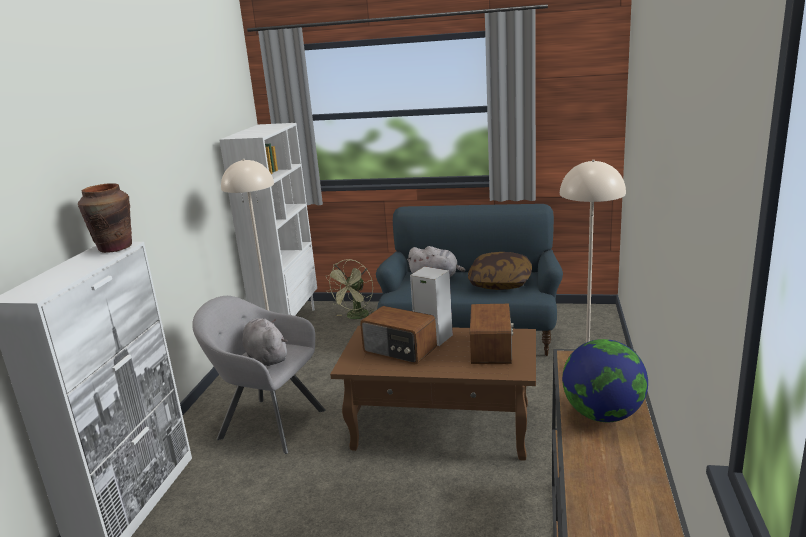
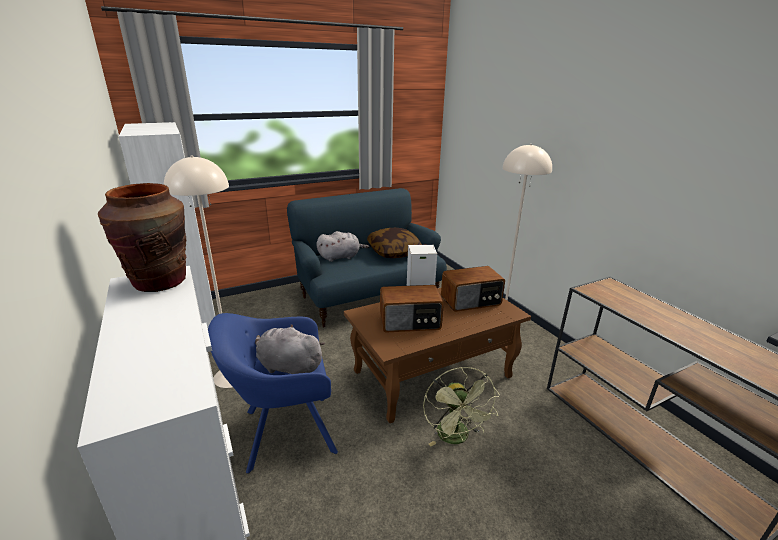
camera: 40 degrees left, 5 degrees up
(267, 423) = (284, 432): grey armchair -> blue armchair
(356, 317) = (258, 307): green fan -> green fan (456, 438)
(492, 349) = (471, 301): radio -> radio turned 105 degrees clockwise
(603, 415) = (677, 324): globe -> none

